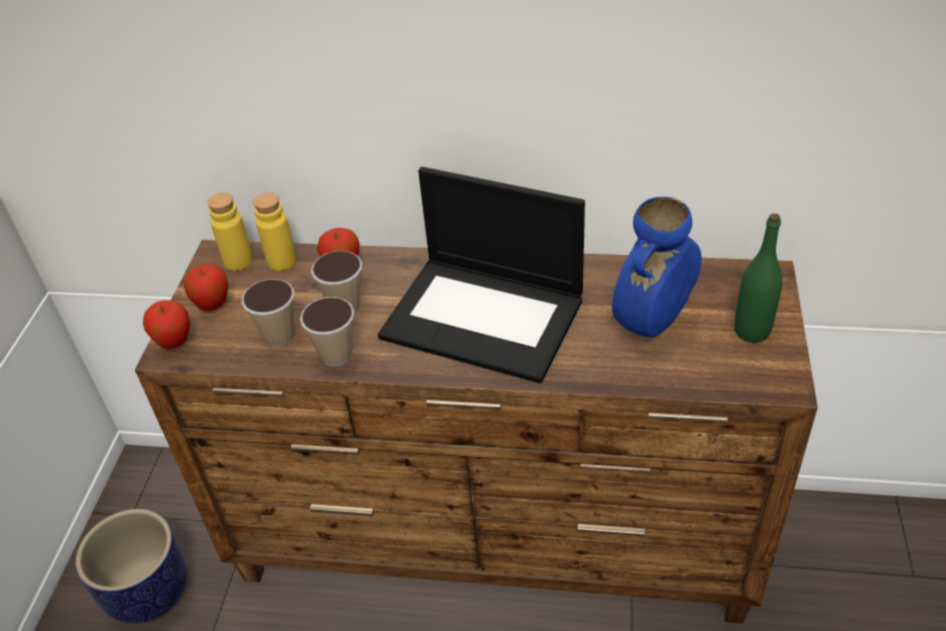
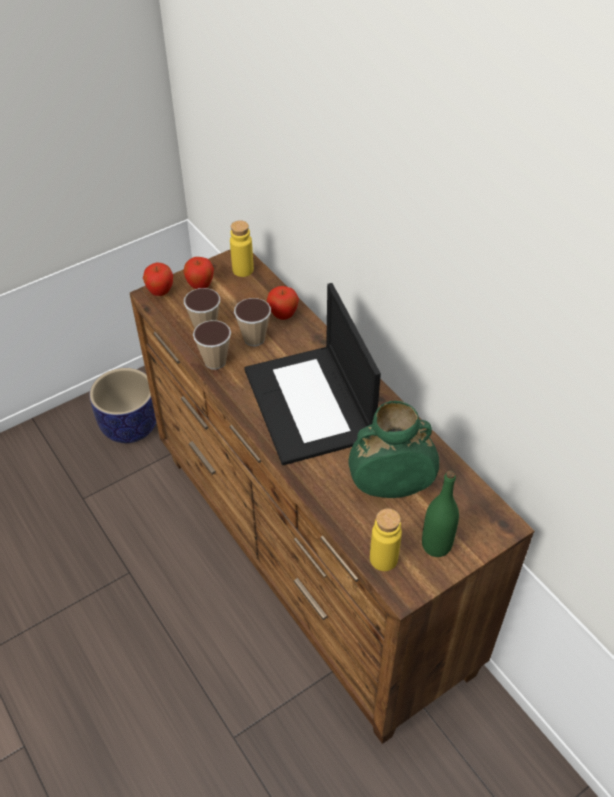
camera: 45 degrees right, 5 degrees up
(282, 261) = (261, 287): yellow bottle -> yellow bottle (383, 559)
(653, 321) = (390, 488): blue vase -> green vase

